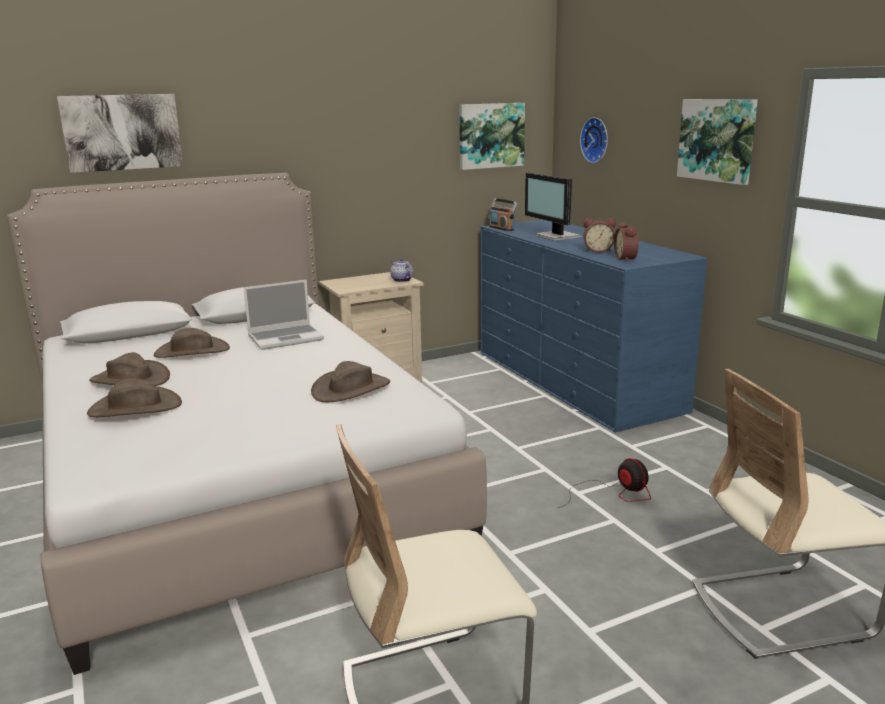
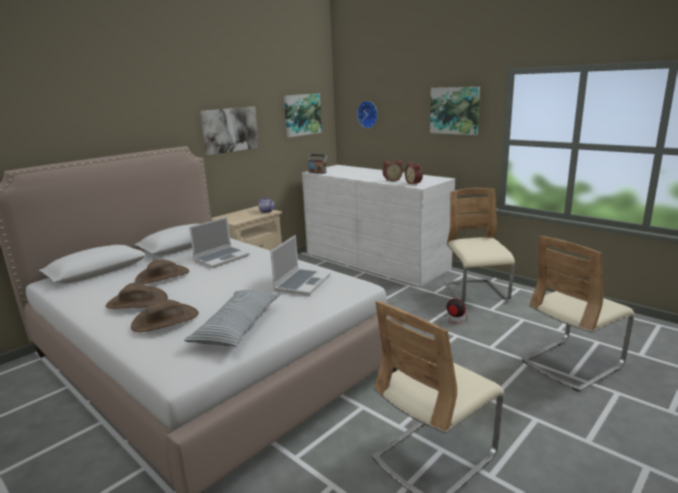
camera: 20 degrees left, 0 degrees up
(122, 132) = (68, 123): picture -> picture (230, 130)
(209, 433) = (237, 327): none -> pillow
(351, 389) = (302, 283): brown hat -> laptop
(556, 236) = (356, 174): monitor -> none
(575, 380) = (375, 260): blue dresser -> white dresser
(703, 459) = (476, 293): none -> beige chair

